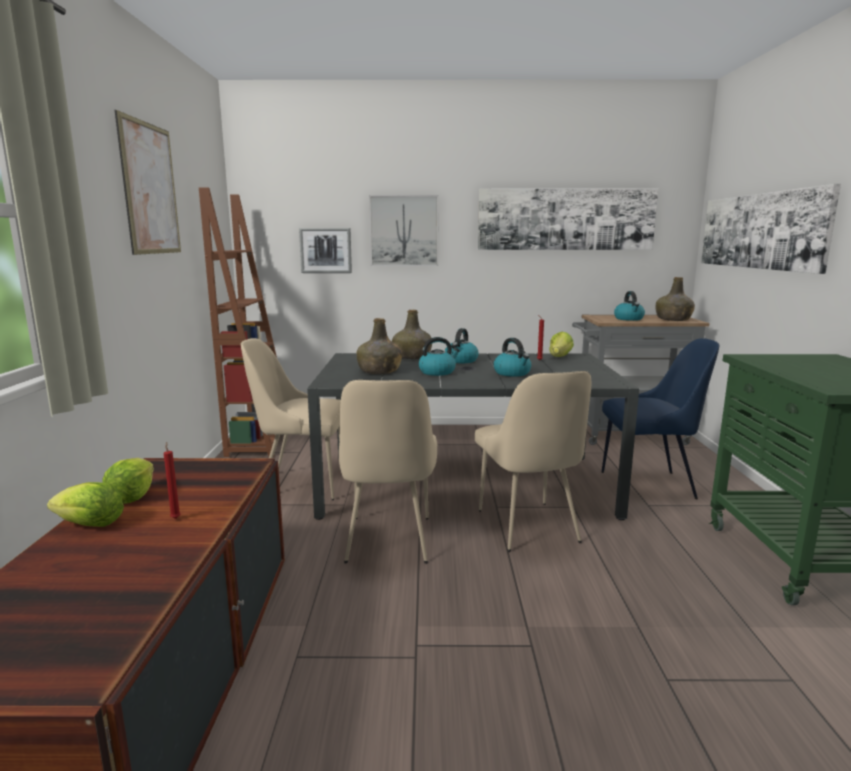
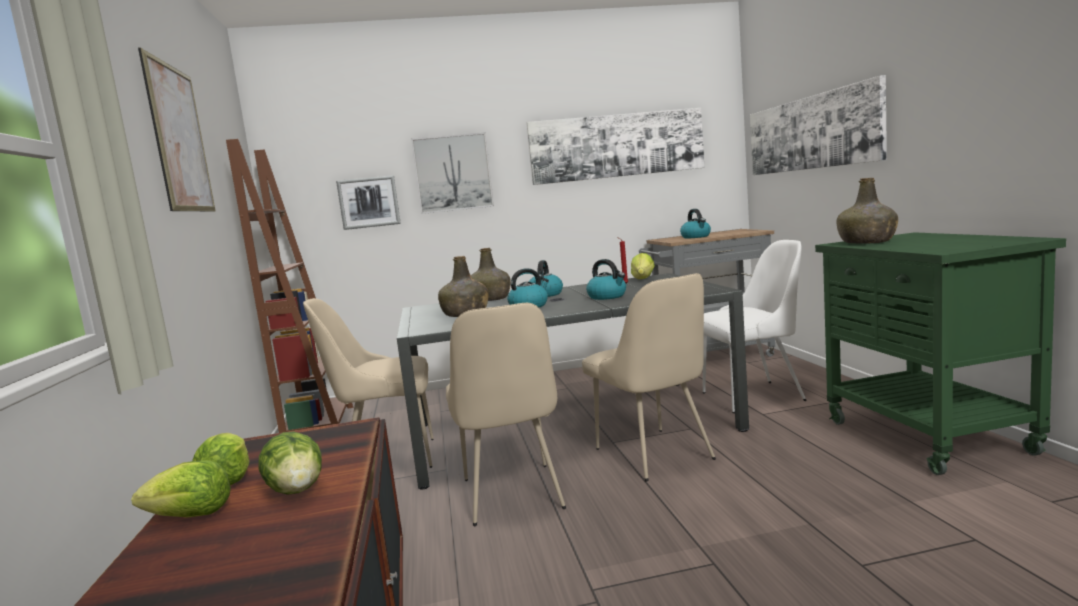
camera: 10 degrees left, 5 degrees down
(175, 518) = (296, 490): red candle -> lettuce
(647, 485) = (753, 396): blue chair -> white chair
(673, 319) = (738, 232): green bottle -> green bottle (867, 242)

